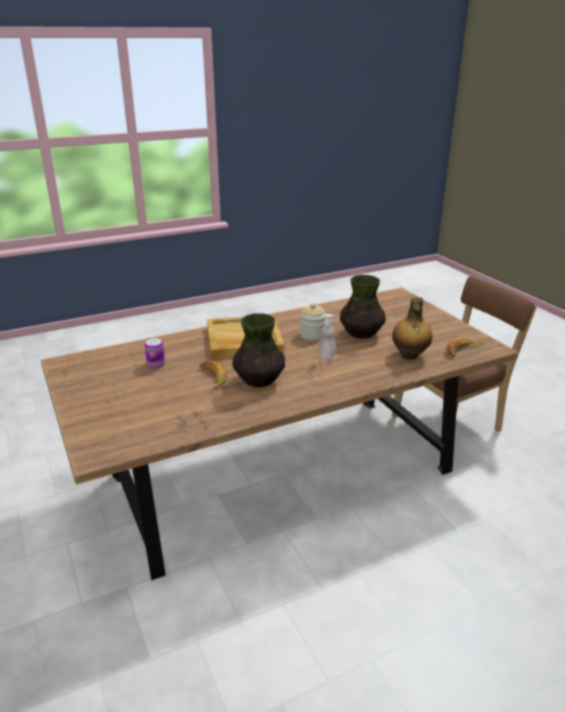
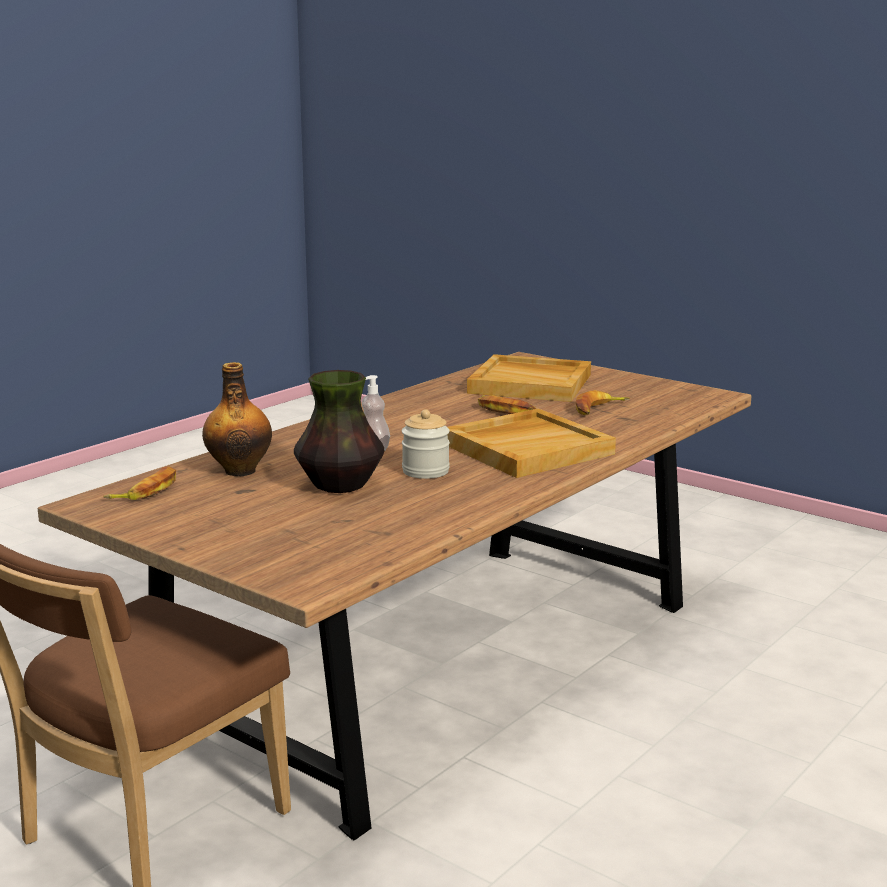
camera: 155 degrees right, 10 degrees down
(150, 406) = (531, 383): none -> beige tray
(156, 364) = (598, 409): can -> banana
(259, 381) = (440, 415): vase -> none

